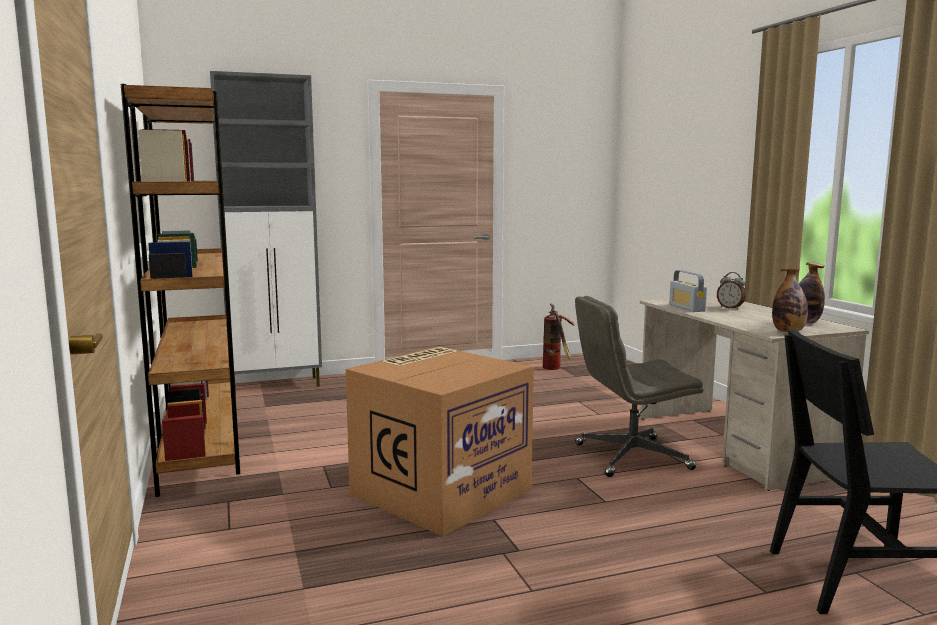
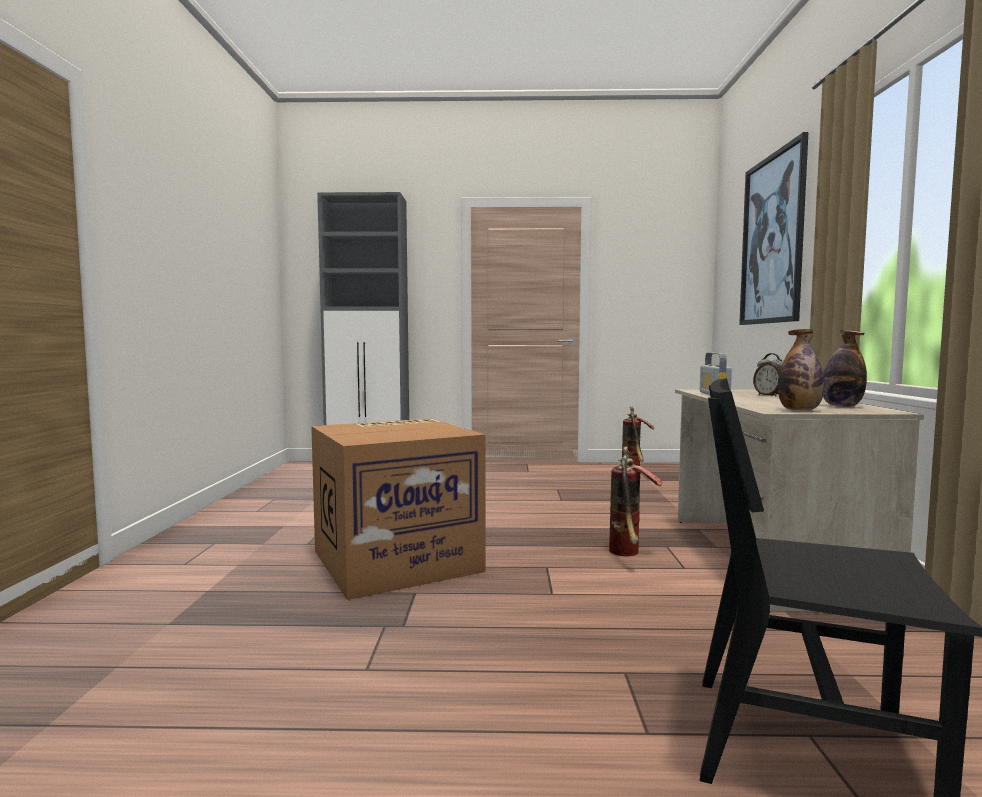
camera: 20 degrees right, 5 degrees down
(200, 446) = (253, 501): brown bookcase -> none
(630, 457) = (628, 555): grey office chair -> fire extinguisher
(694, 151) = (772, 239): none -> picture

